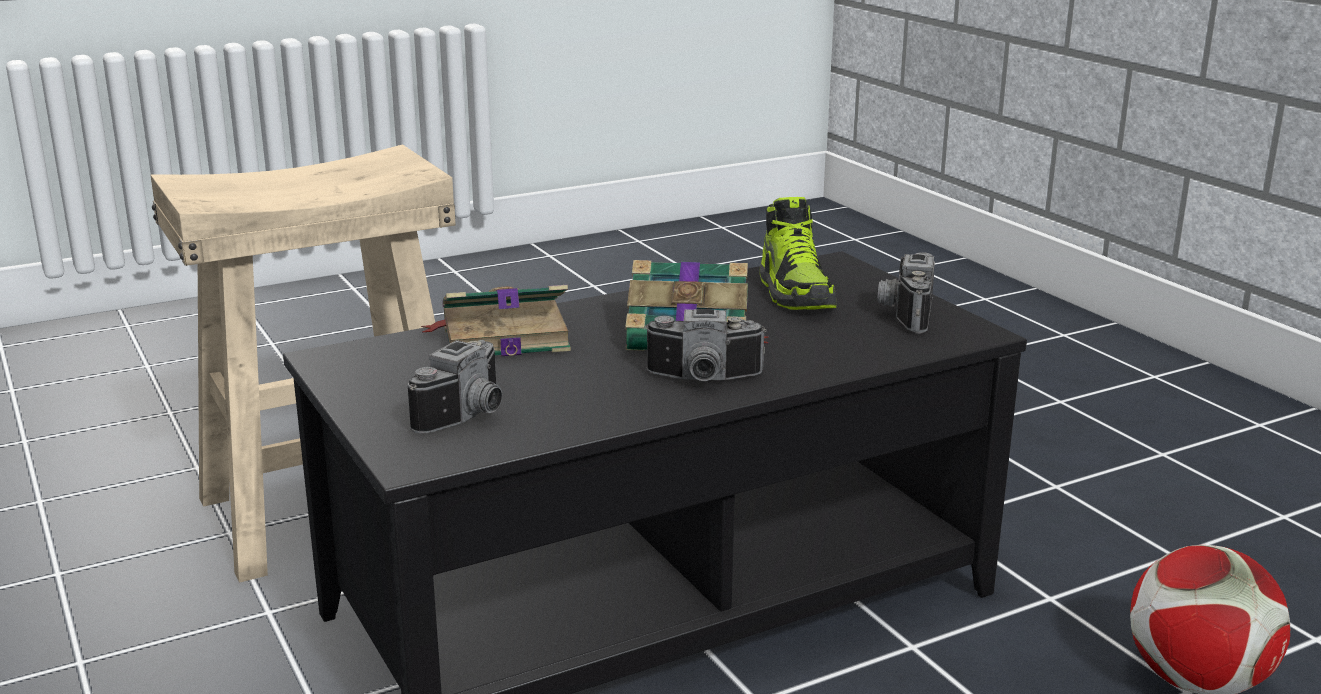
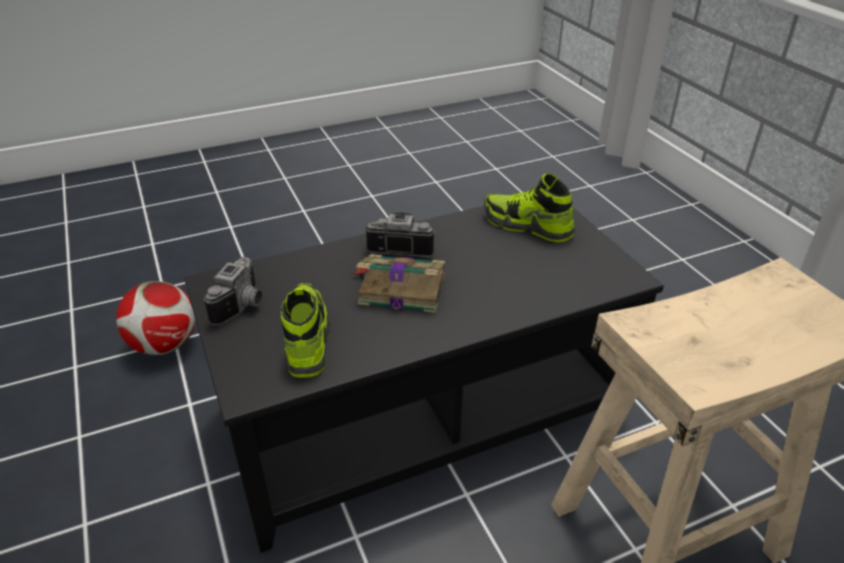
camera: 175 degrees left, 15 degrees up
(470, 416) = (527, 226): camera -> shoe
(501, 338) = (526, 292): book -> none

